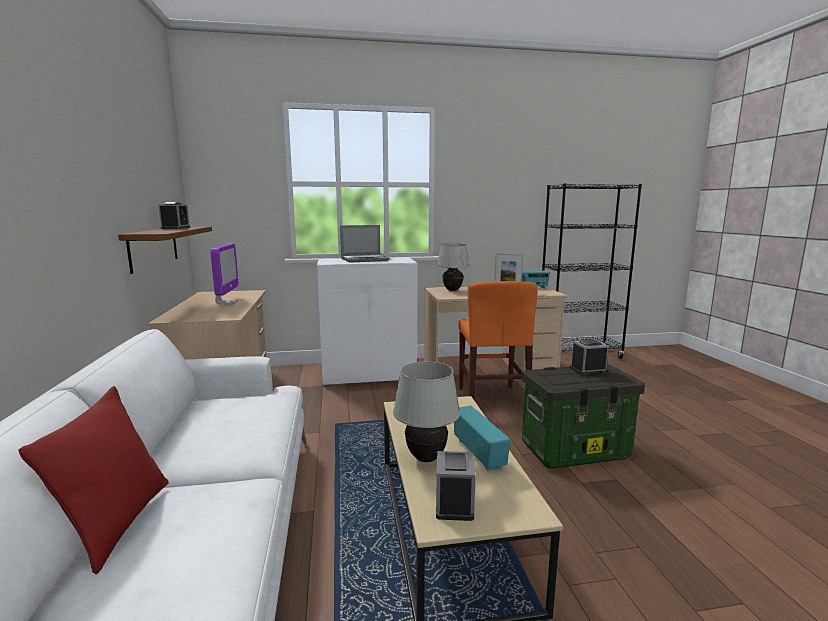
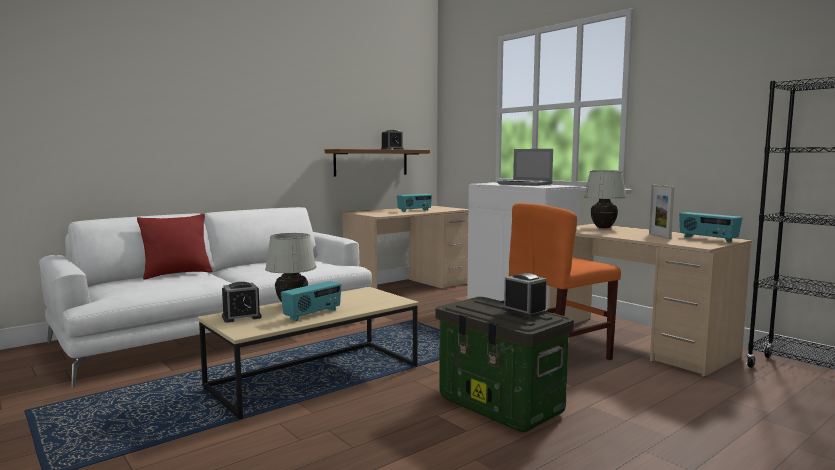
camera: 60 degrees right, 5 degrees down
(226, 302) = (414, 211): monitor -> radio

